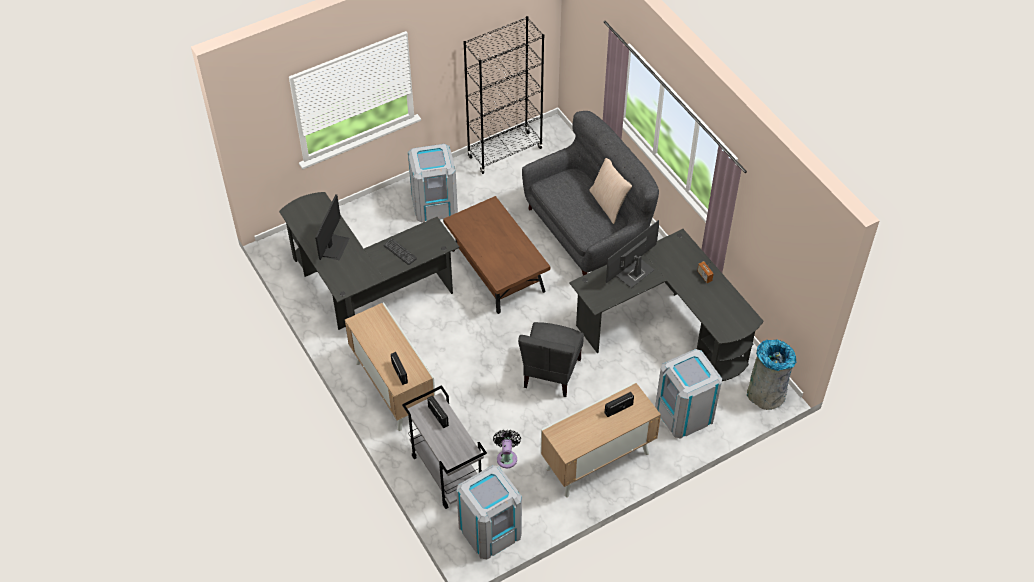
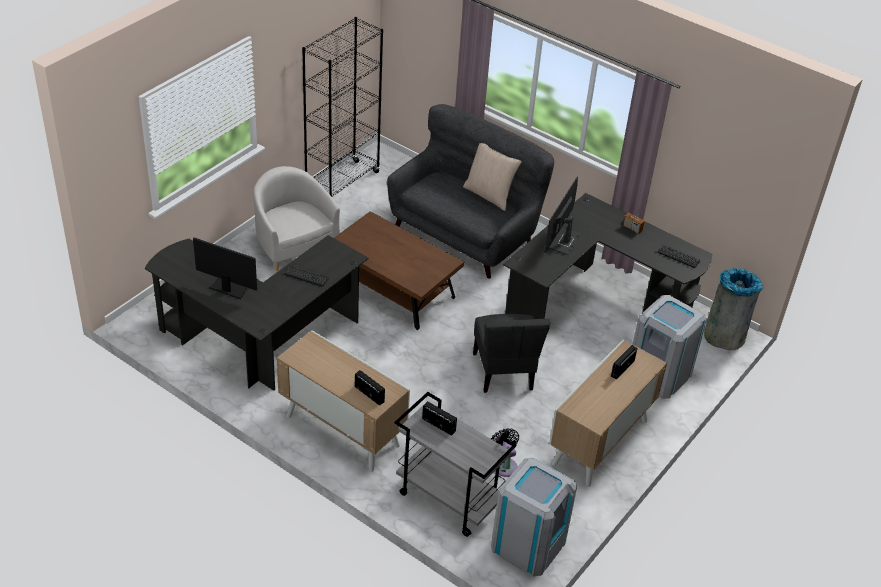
camera: 25 degrees left, 10 degrees down
(335, 247) = (229, 287): monitor -> monitor turned 60 degrees counterclockwise
(434, 204) = (293, 244): grey trash can -> white armchair
(730, 315) = (678, 256): none -> keyboard

